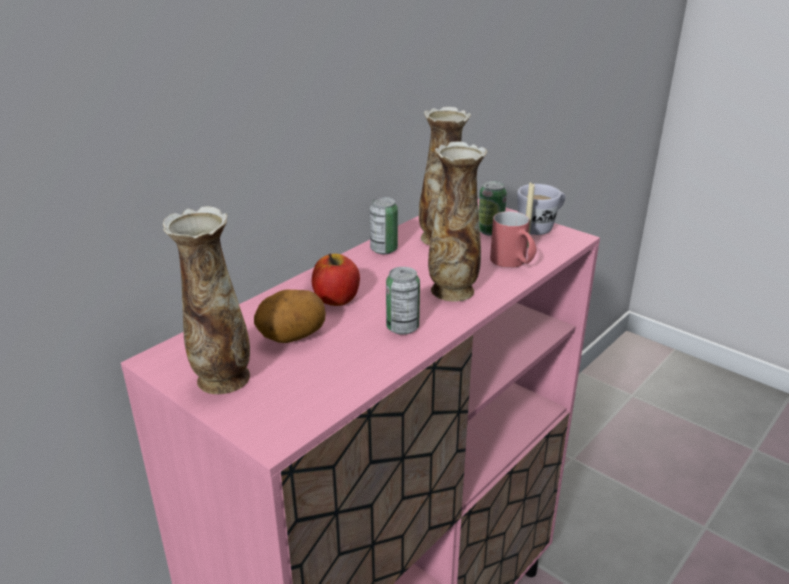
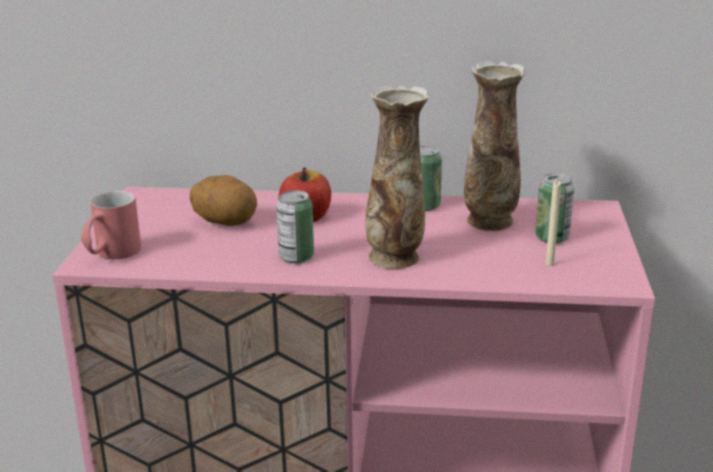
camera: 55 degrees right, 5 degrees down
(221, 379) = (140, 221): vase -> none
(513, 263) = (498, 269): red mug -> red mug (111, 255)
(541, 227) = (612, 259): white mug -> none

